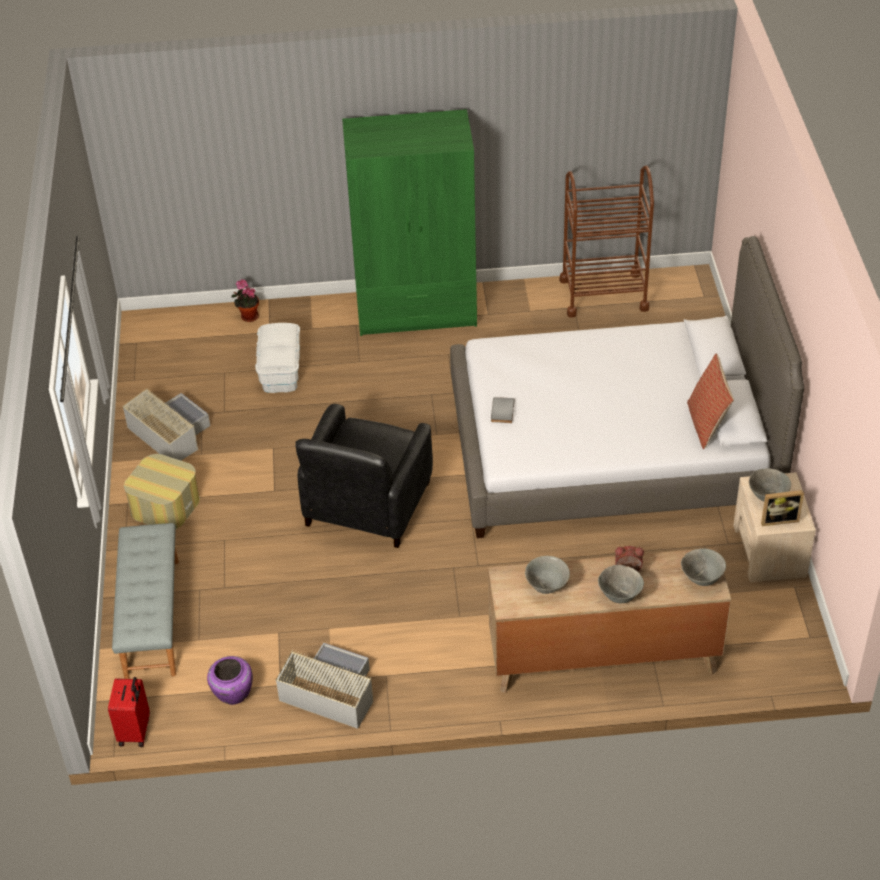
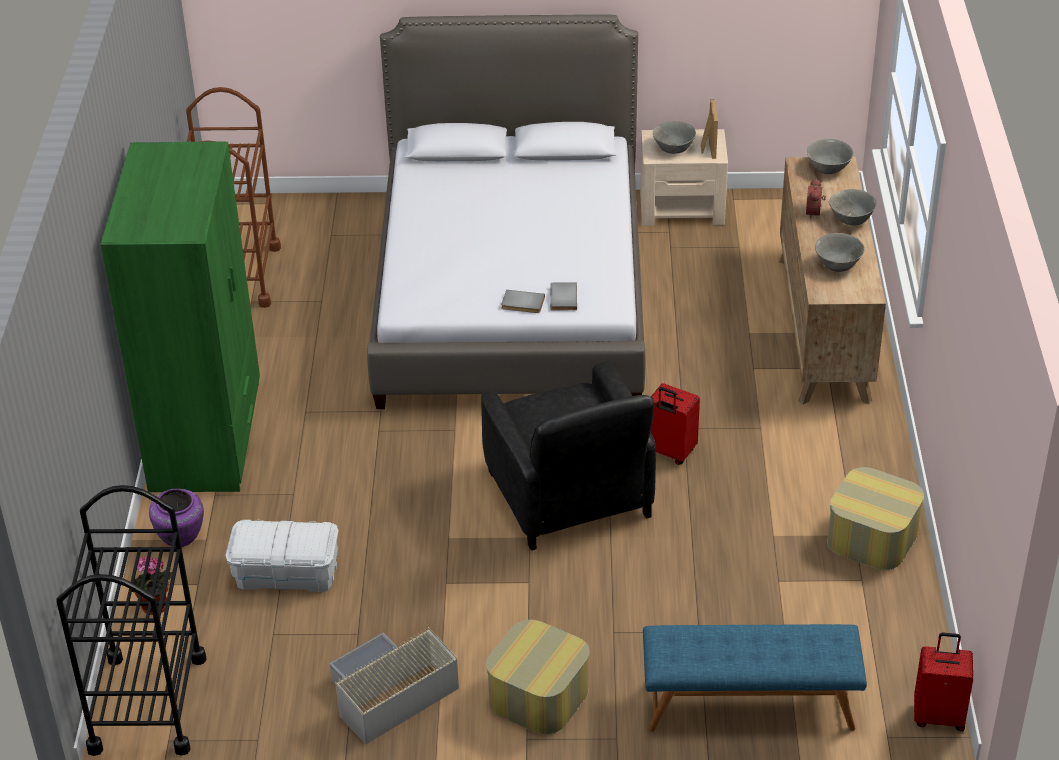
camera: 85 degrees left, 5 degrees down
(151, 618) = (749, 705): grey bench -> blue bench
(166, 328) = (147, 704): none -> black cart
(232, 695) = (877, 623): purple vase -> purple vase (181, 537)
(329, 692) = (872, 537): grey storage box -> ottoman
(367, 504) = (569, 496): black armchair -> black armchair turned 45 degrees clockwise
(422, 560) = (670, 452): none -> red suitcase
(512, 433) = (562, 298): none -> grey book
(707, 424) = (572, 166): pillow -> none

